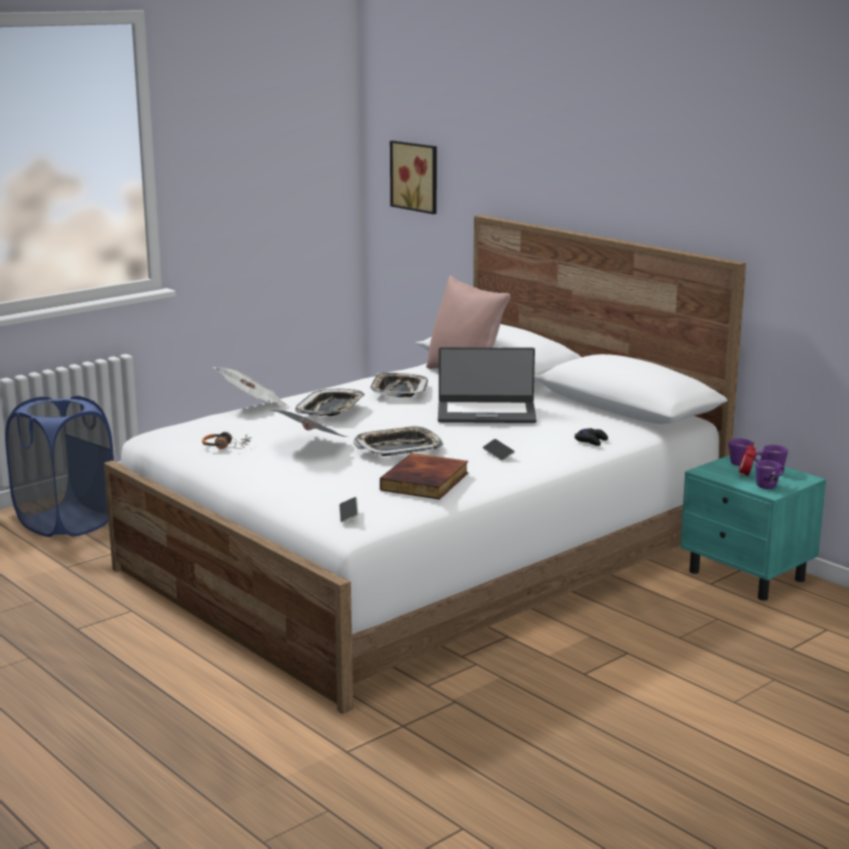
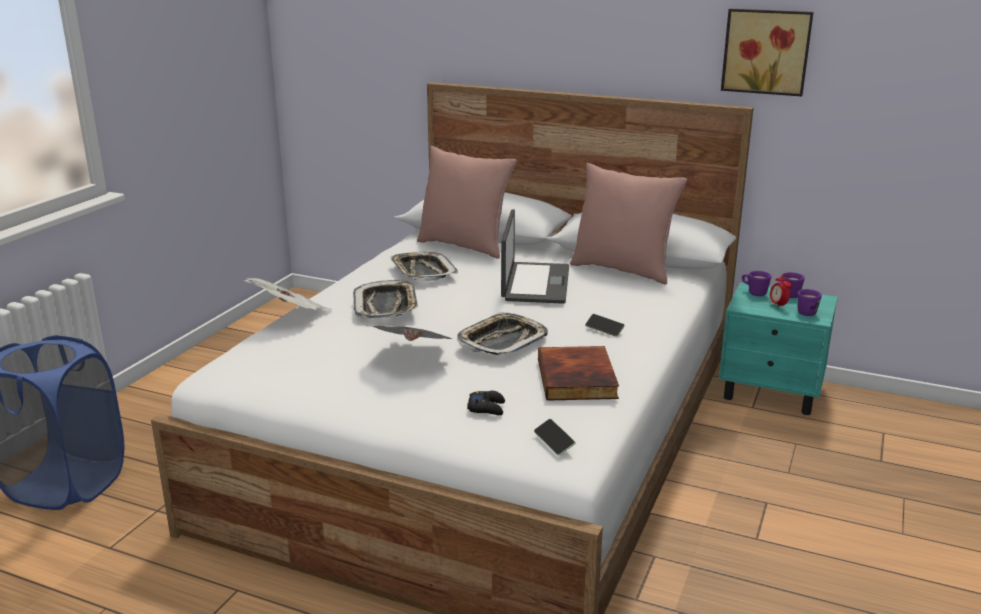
camera: 25 degrees left, 5 degrees up
(227, 446) = (320, 376): headphones -> none
(416, 176) = (343, 48): picture -> picture (766, 51)
(486, 413) = (534, 283): laptop -> laptop turned 60 degrees counterclockwise
(587, 415) = (622, 270): none -> pink pillow
(591, 441) = (663, 298): black game controller -> black game controller (487, 407)

